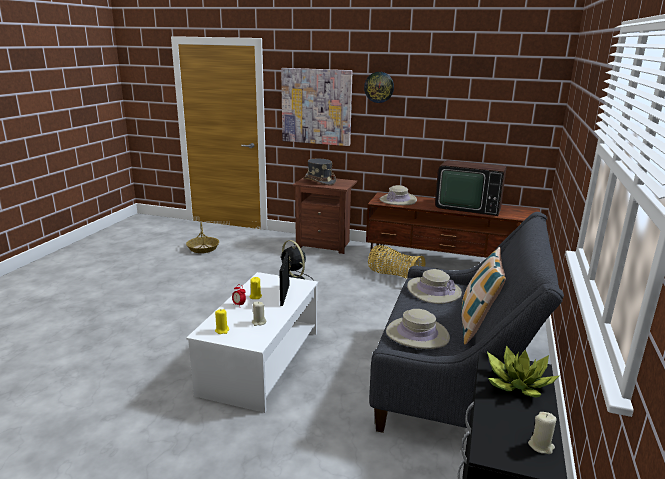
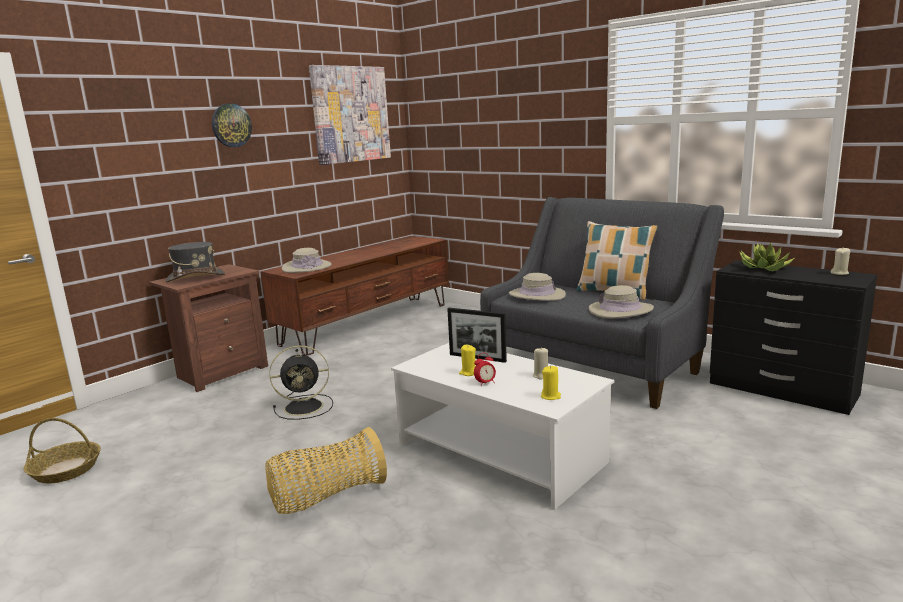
camera: 65 degrees left, 5 degrees down
(316, 106) = (144, 165): picture -> picture (350, 114)
(394, 276) = (366, 351): basket -> basket (327, 497)
(467, 207) = (372, 250): television -> none

